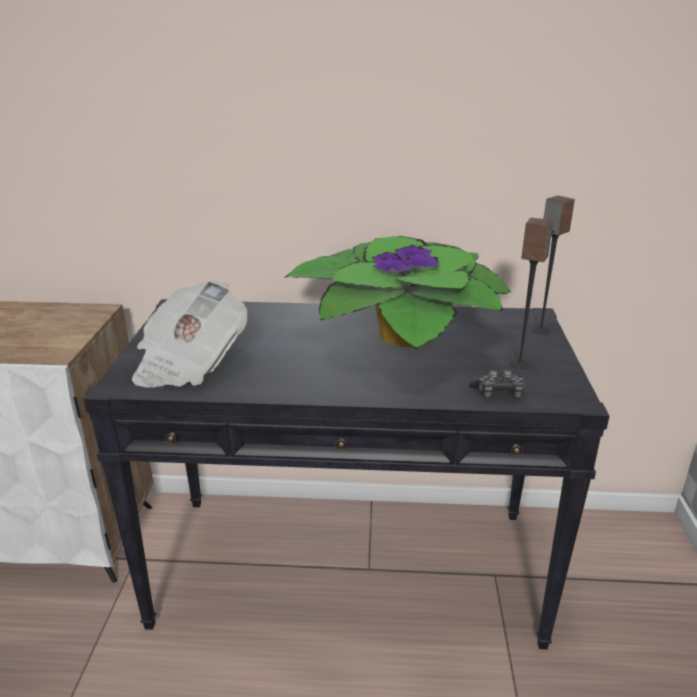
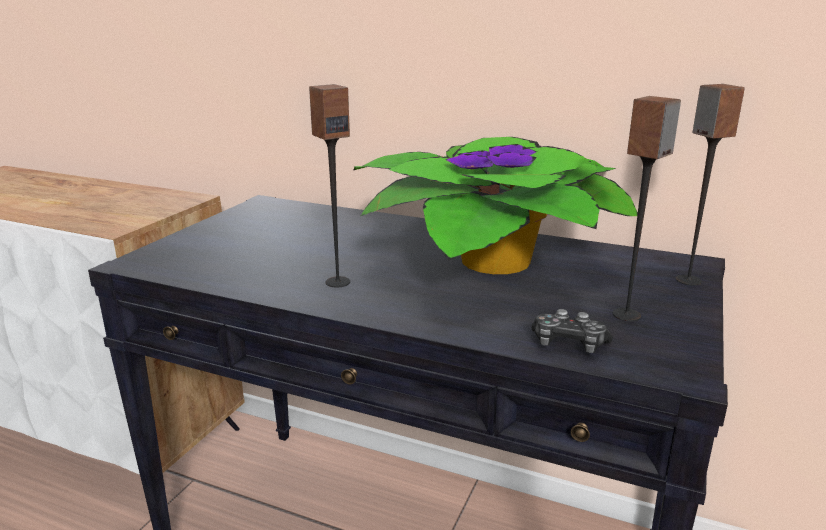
camera: 20 degrees right, 5 degrees down
(189, 363) = (223, 253): newspaper -> none
(306, 373) = (337, 282): none -> speaker

